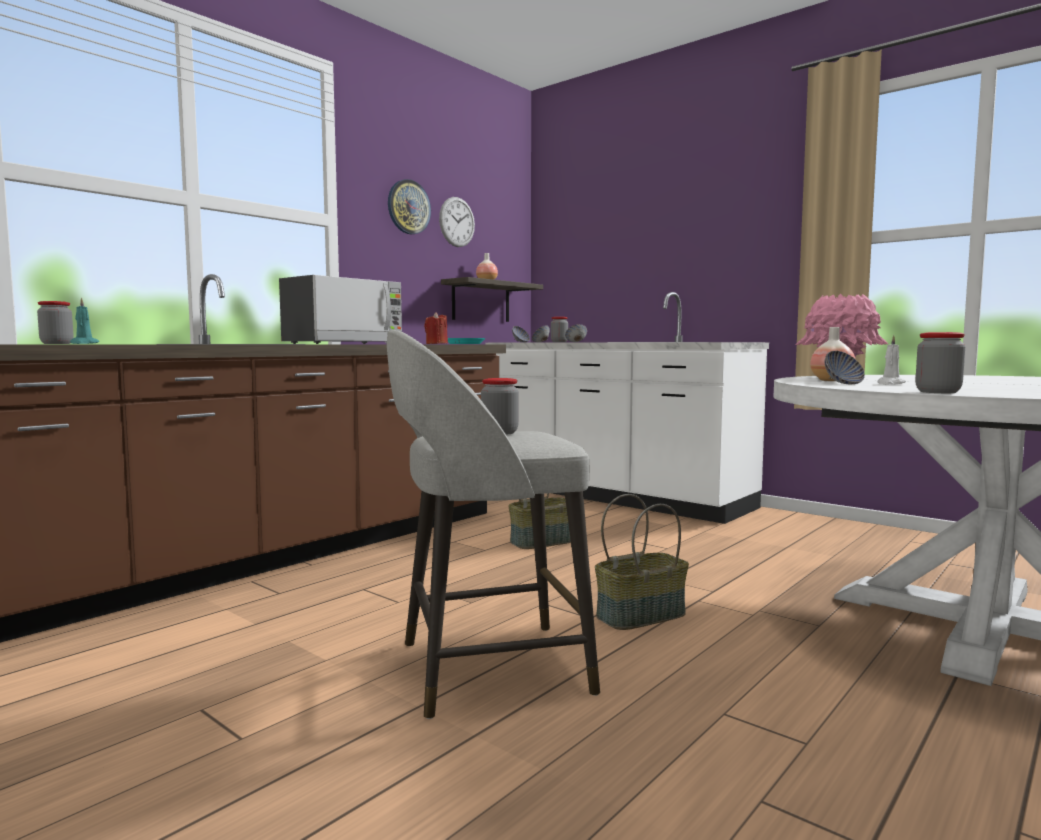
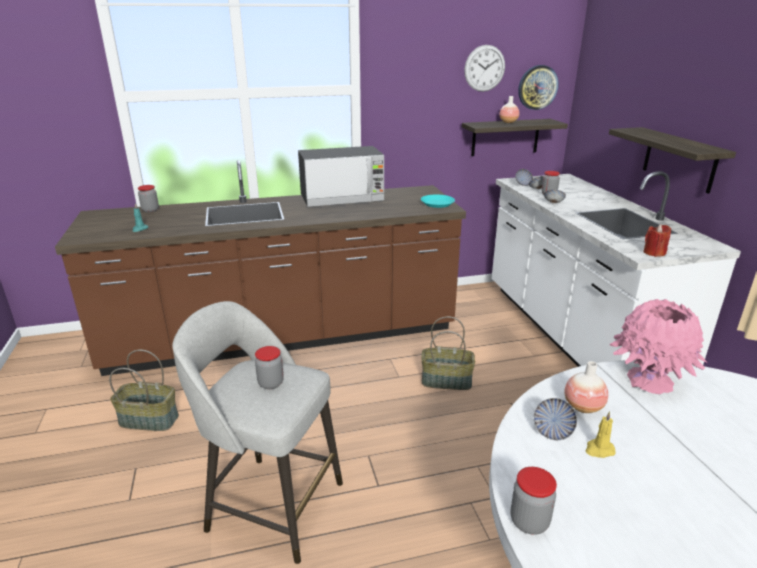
camera: 35 degrees right, 20 degrees up
(408, 207) = (431, 64): wall clock -> wall clock (537, 87)
(436, 344) = (397, 212): red candle -> red candle (654, 253)
(640, 615) = (412, 499): basket -> basket (150, 419)
(679, 286) = (679, 159): none -> shelf
(890, 384) = (599, 450): white candle -> yellow candle

